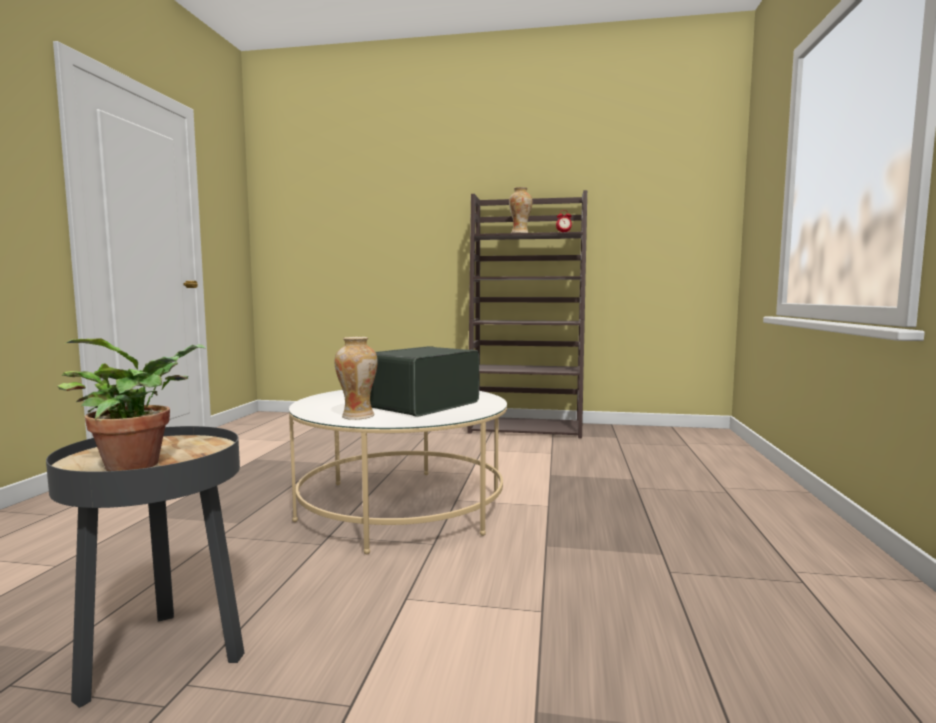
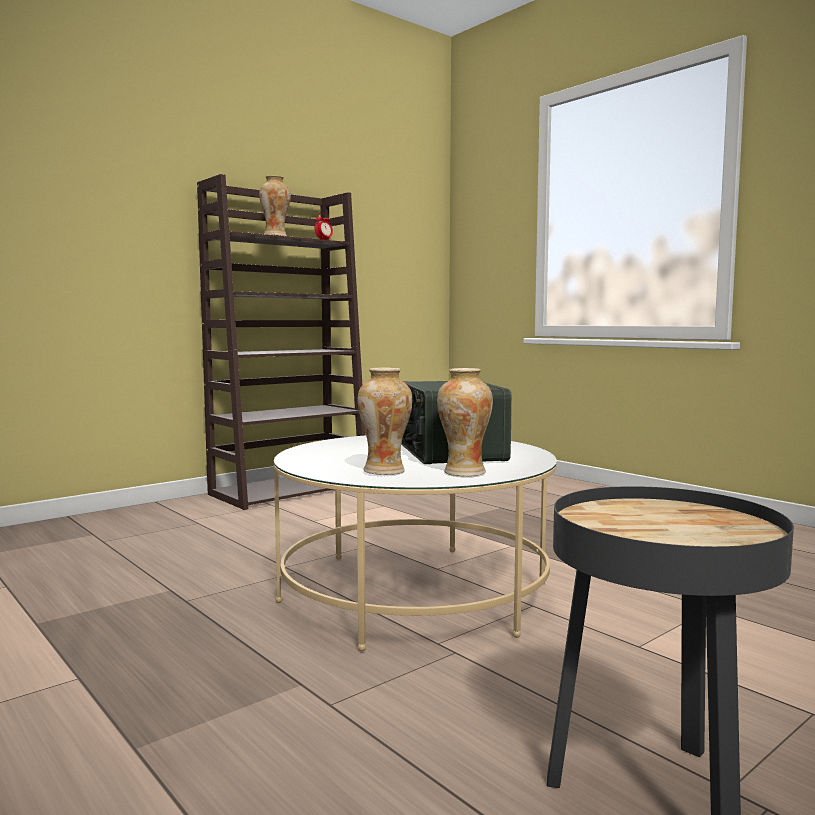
camera: 50 degrees left, 0 degrees up
(140, 464) = (714, 529): potted plant -> none
(334, 406) = (384, 471): none -> vase

